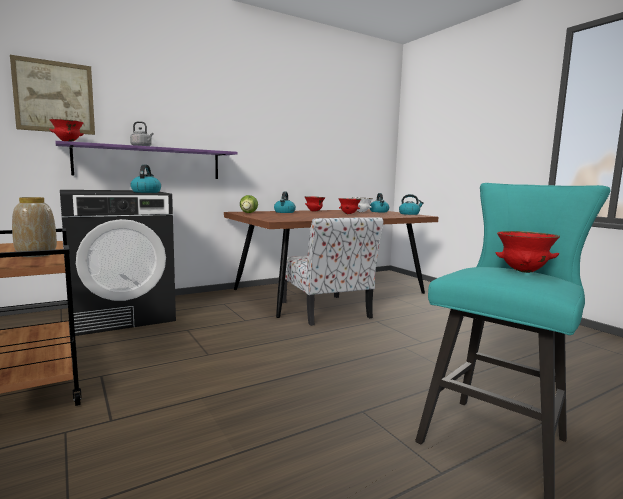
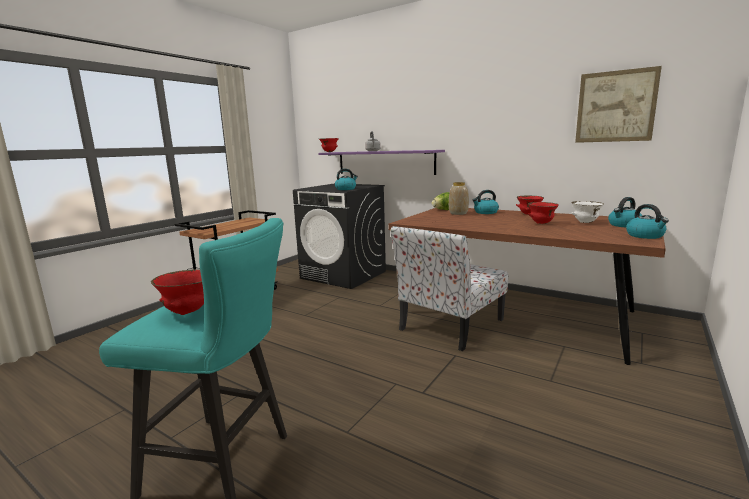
camera: 65 degrees right, 5 degrees up
(36, 254) = (226, 227): vase -> vase (458, 213)
(54, 97) = (333, 121): picture -> picture (615, 106)

